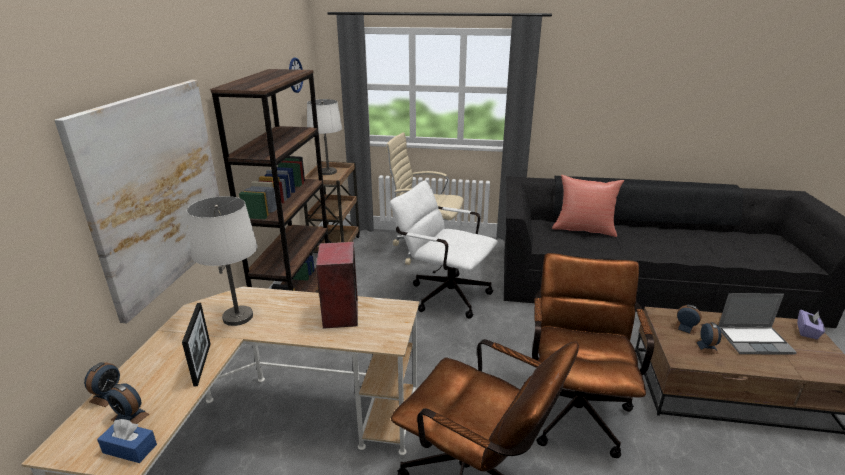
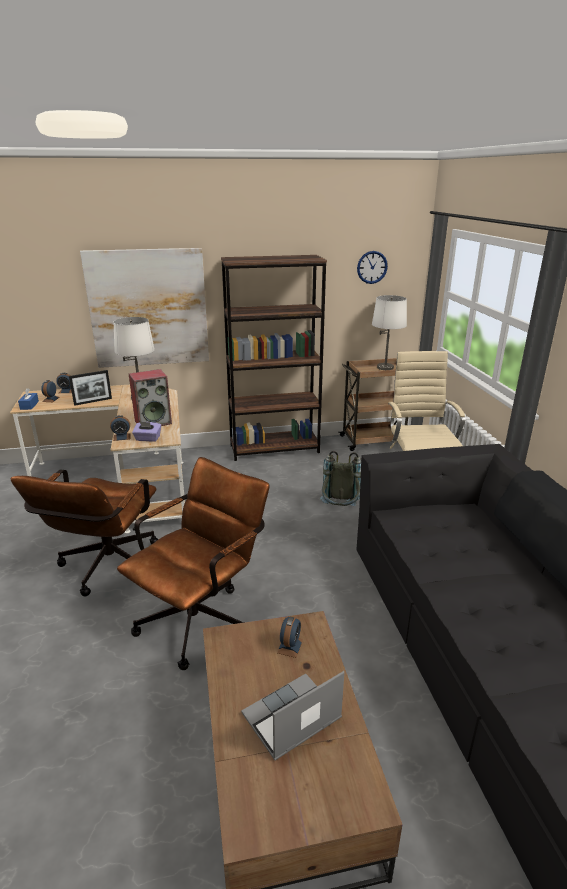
camera: 70 degrees right, 0 degrees up
(443, 293) = (340, 511): white office chair -> grey backpack
(575, 406) = (202, 616): brown office chair -> brown office chair turned 45 degrees counterclockwise
(584, 229) = (484, 545): red pillow -> none
(706, 347) = (255, 663): alarm clock -> alarm clock (122, 437)
(754, 341) = (291, 718): laptop -> laptop turned 75 degrees clockwise
(807, 331) = (353, 801): purple tissue box -> purple tissue box (147, 439)

